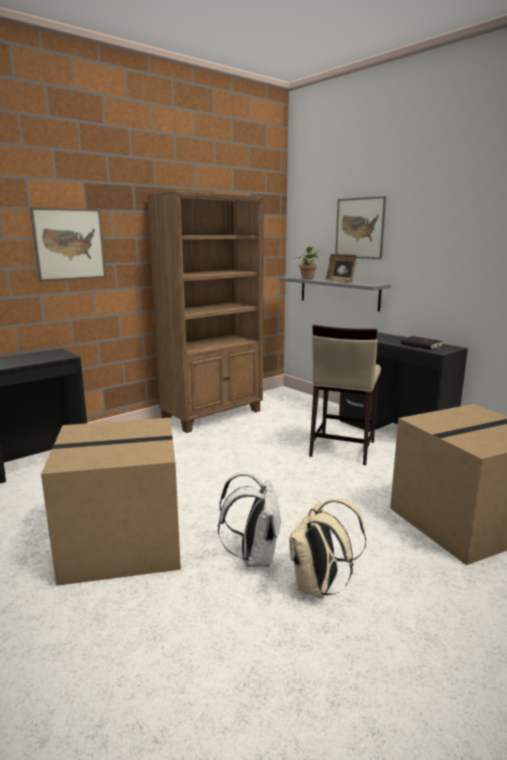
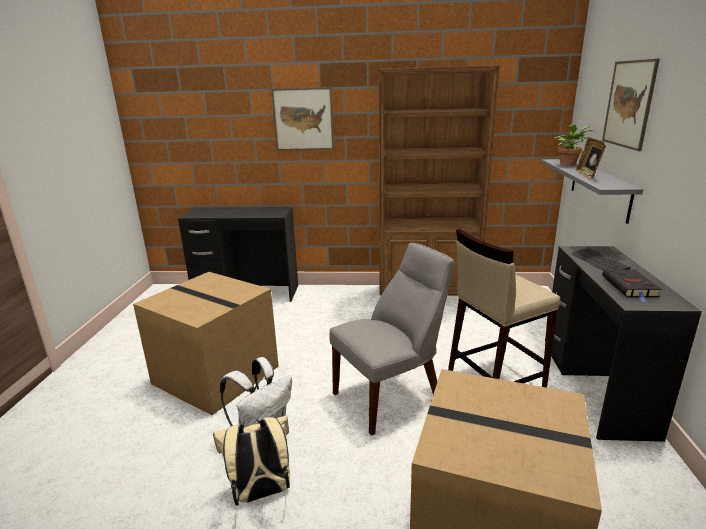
camera: 45 degrees right, 5 degrees up
(299, 485) = (391, 396): none -> grey chair

